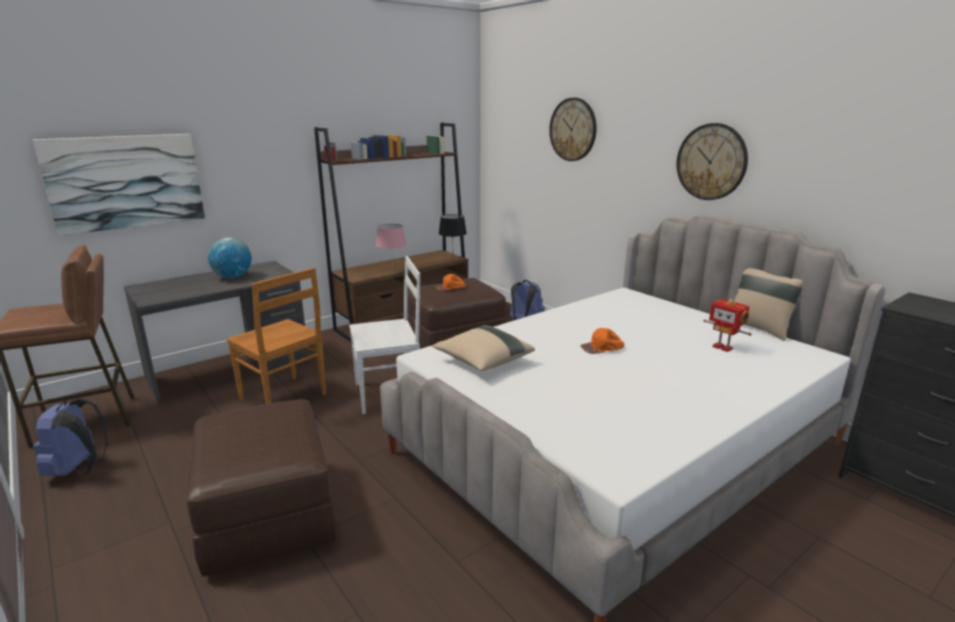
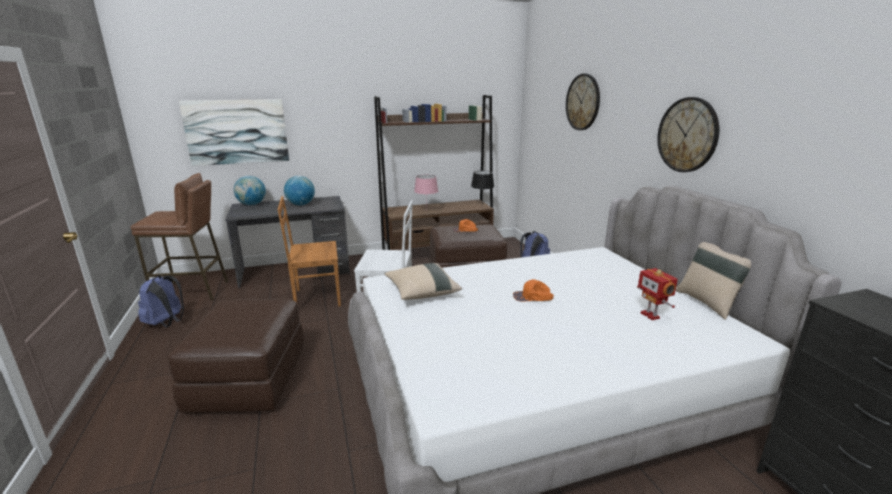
camera: 20 degrees right, 0 degrees up
(158, 284) = (252, 204): none -> globe
(284, 398) = (316, 298): brown chair -> brown chair turned 105 degrees clockwise

